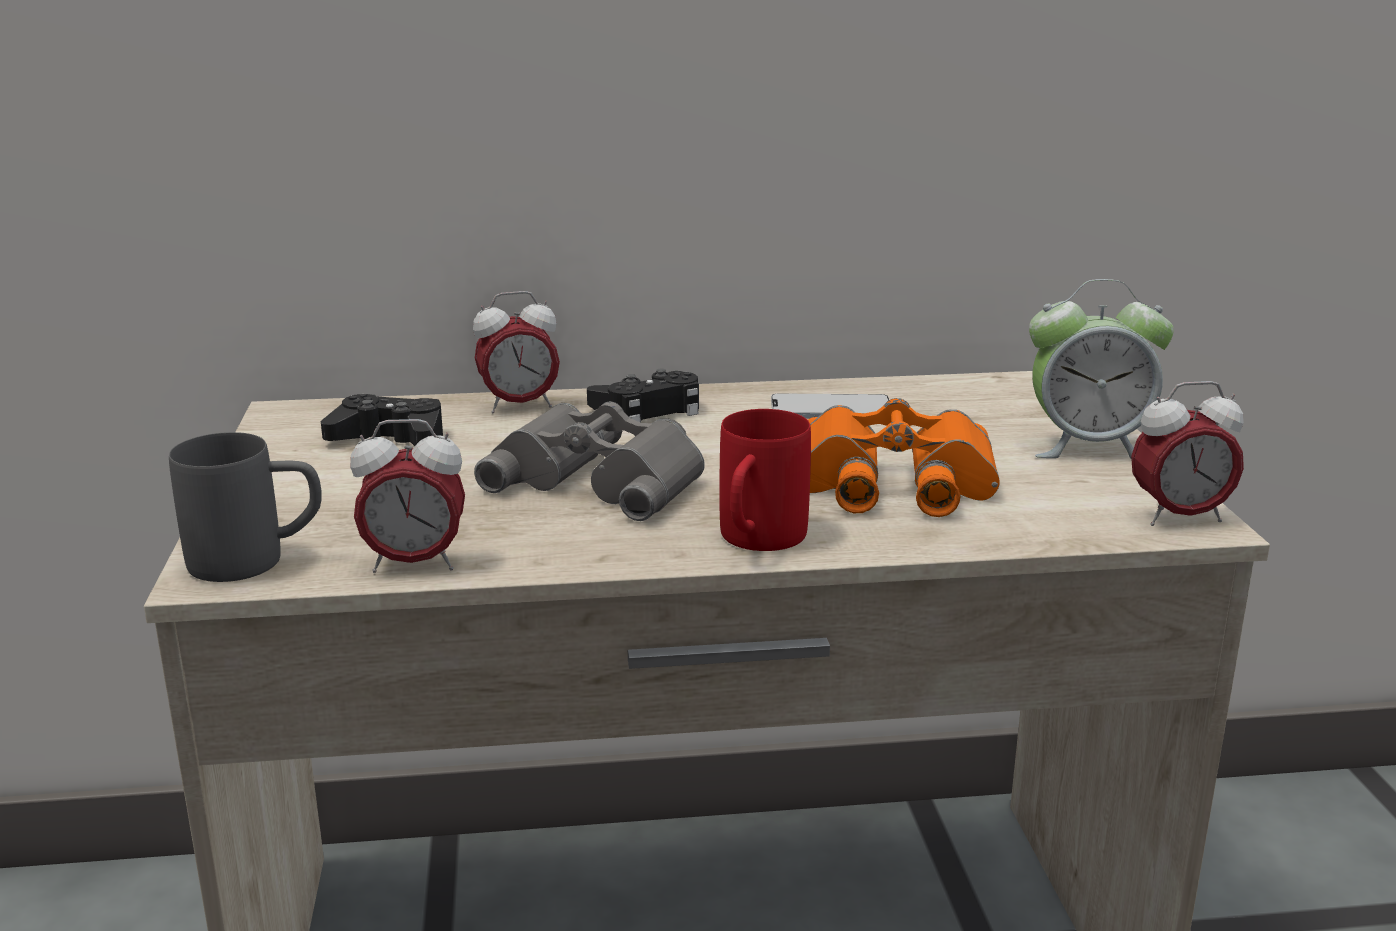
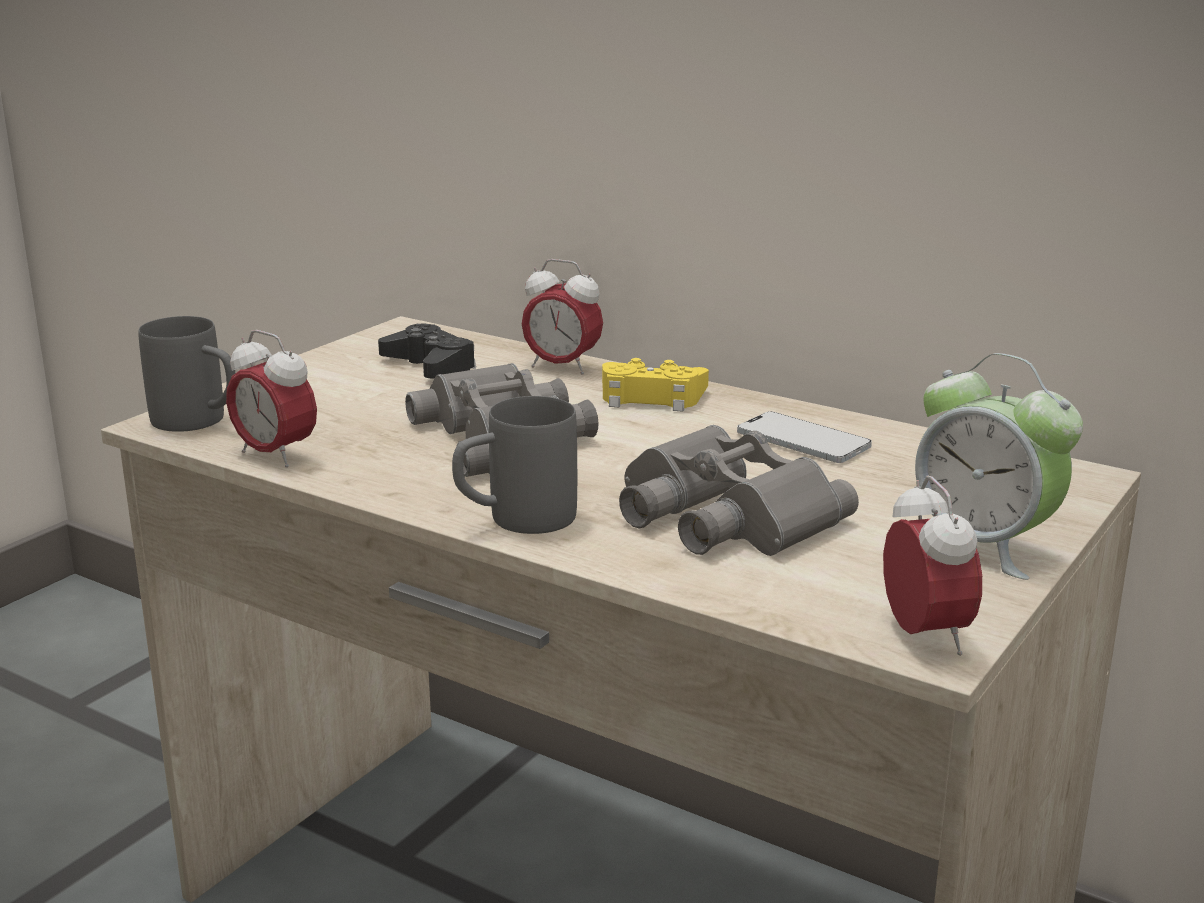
camera: 40 degrees right, 0 degrees up
(649, 410) = (651, 397): black game controller -> yellow game controller
(756, 542) = (515, 521): red mug -> grey mug
(893, 483) = (720, 516): orange binoculars -> grey binoculars
(1178, 517) = (925, 636): alarm clock -> alarm clock turned 135 degrees counterclockwise

